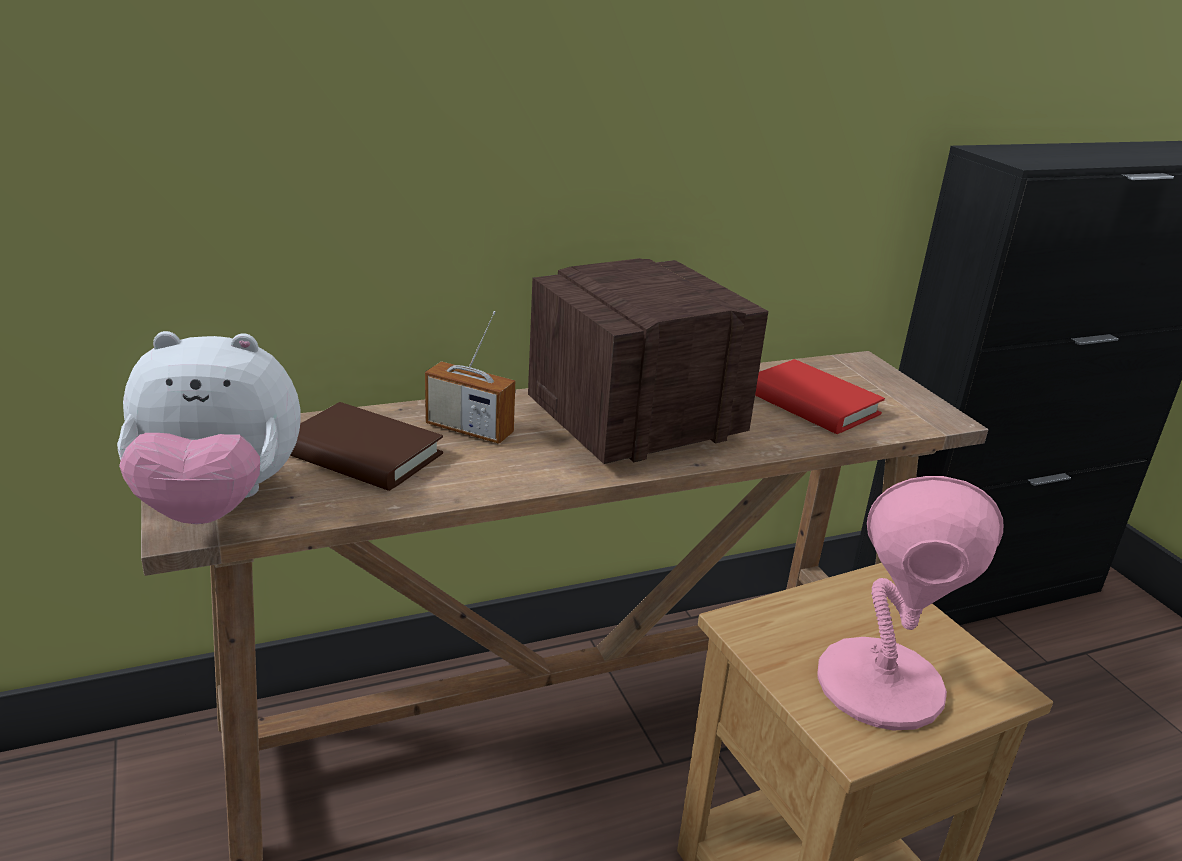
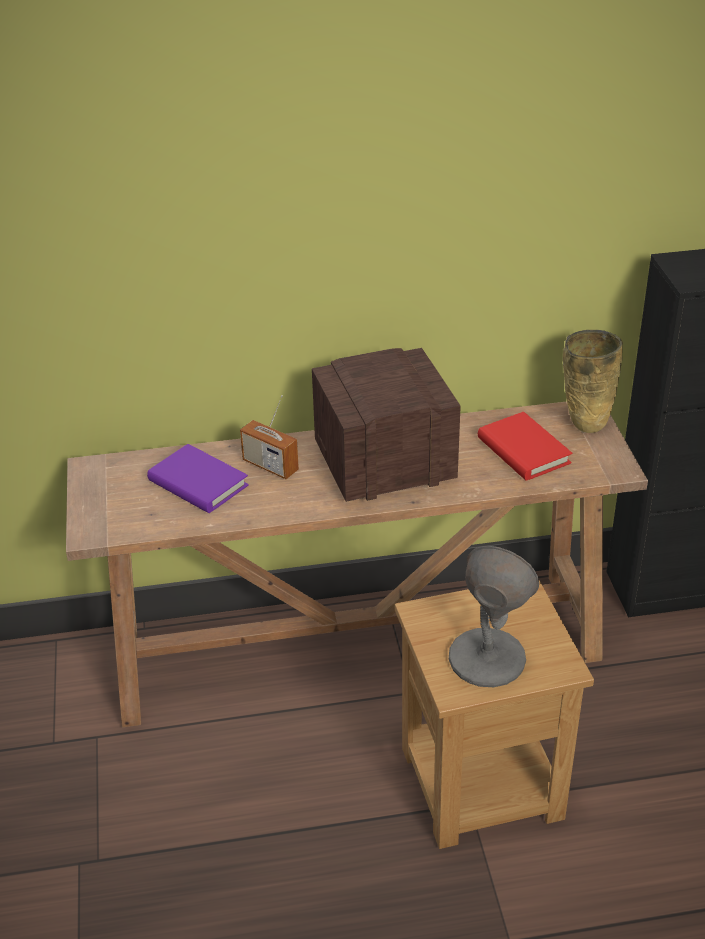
camera: 15 degrees right, 10 degrees up
(217, 504) = (108, 517): plush toy -> none
(362, 454) = (198, 483): brown book -> purple book
(869, 374) = (585, 422): none -> beige vase
(878, 685) = (486, 659): pink table lamp -> grey table lamp

